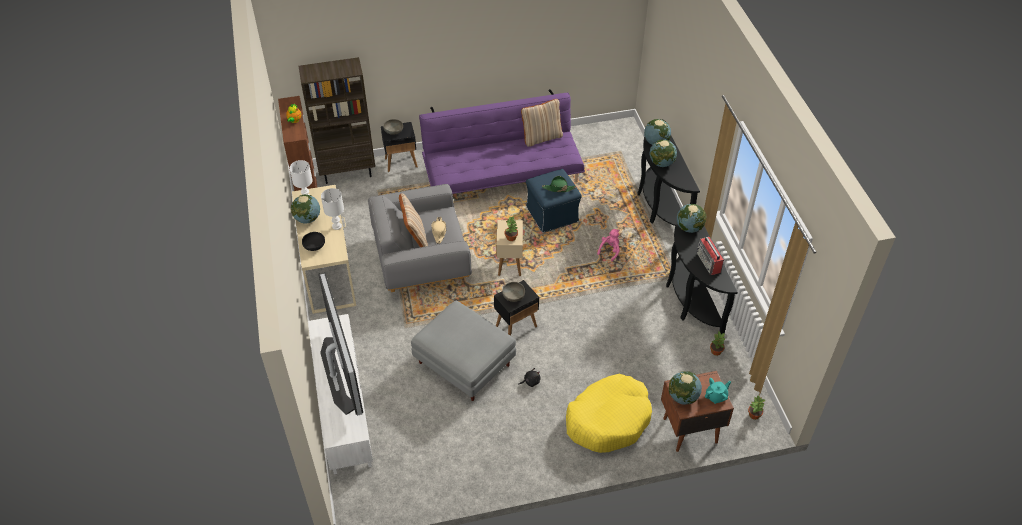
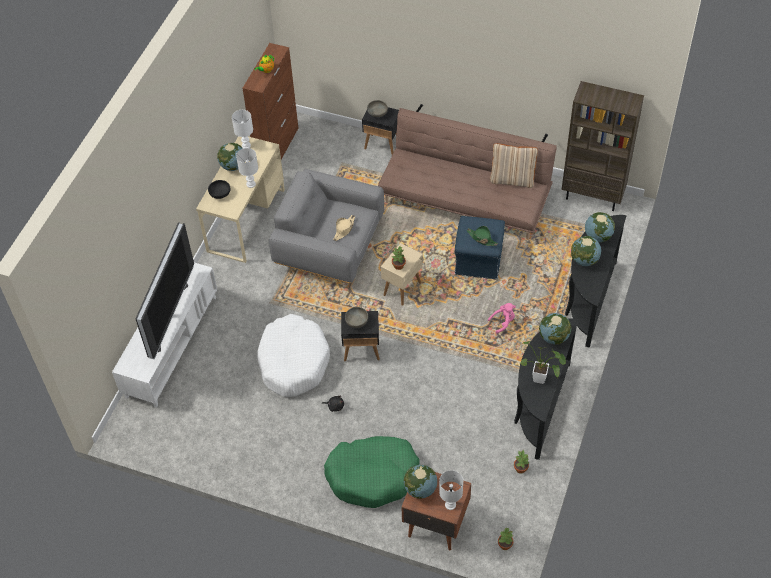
camera: 35 degrees right, 5 degrees up
(347, 172) = (329, 133): brown bookcase -> brown bookcase (593, 196)
(415, 236) = (321, 224): beige pillow -> none
(465, 364) = (293, 361): grey ottoman -> white dog bed
(502, 174) = (464, 198): purple sofa -> brown sofa
(608, 419) = (372, 476): yellow dog bed -> green dog bed
(708, 262) = (542, 380): radio -> potted plant
(716, 396) = (450, 505): turquoise teapot -> white table lamp

